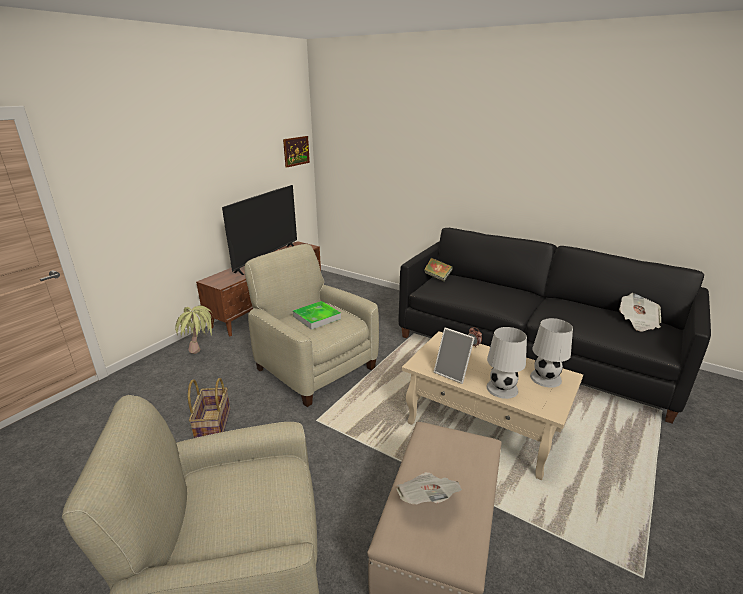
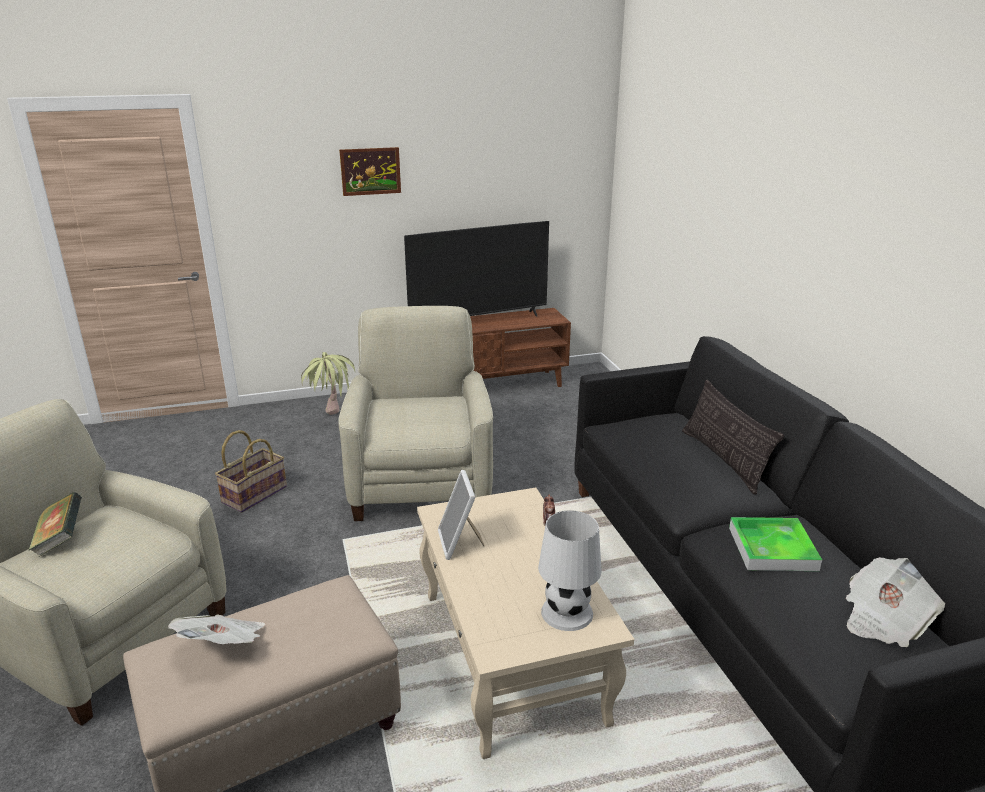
camera: 40 degrees right, 0 degrees up
(296, 151) = (575, 170): picture -> picture (370, 171)
(317, 317) = (416, 410): tray -> tray (772, 548)
(436, 277) = (655, 415): book -> book (60, 539)
(495, 285) = (724, 459): none -> pillow
(501, 388) = (484, 591): white table lamp -> none

